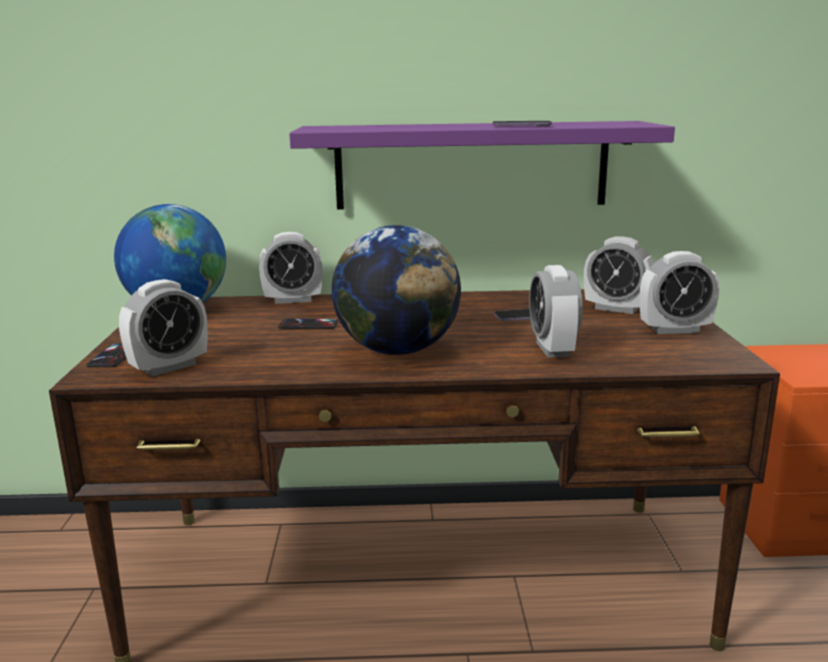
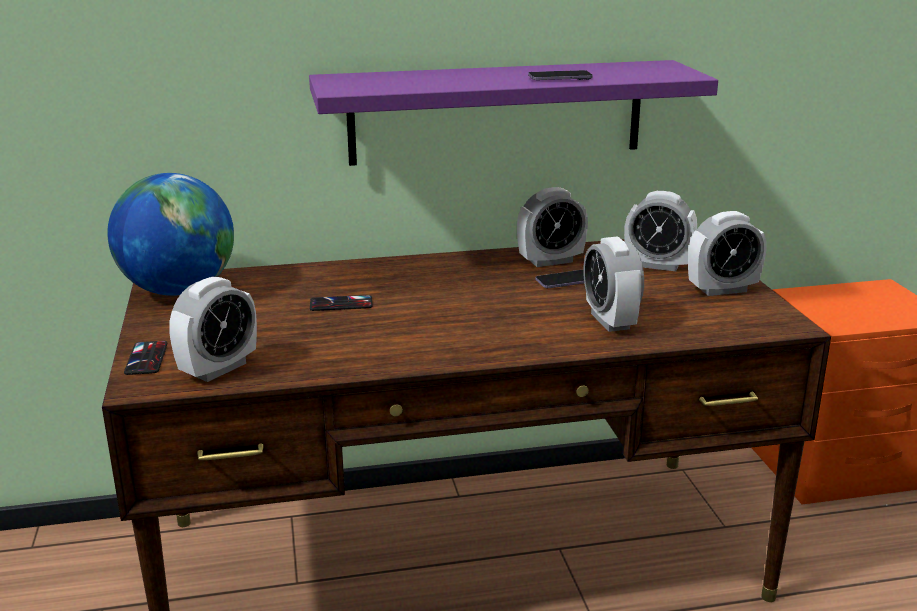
camera: 10 degrees left, 5 degrees up
(293, 300) = (306, 270): alarm clock -> alarm clock (550, 261)
(397, 350) = (453, 332): globe -> none

